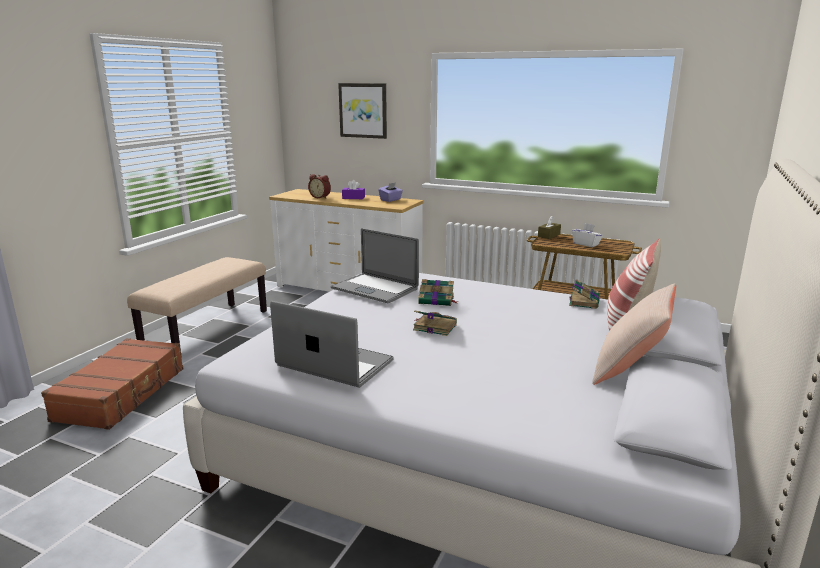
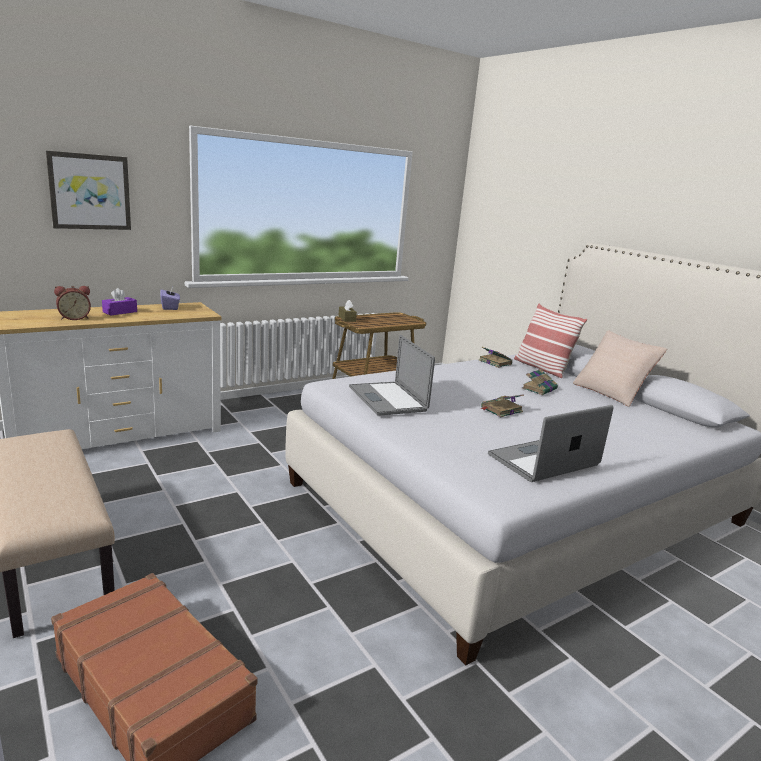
camera: 60 degrees left, 0 degrees up
(374, 288) = (387, 398): laptop -> laptop turned 90 degrees clockwise
(437, 300) = (447, 391): book -> book (539, 389)
(586, 244) = (384, 320): white tissue box -> none

